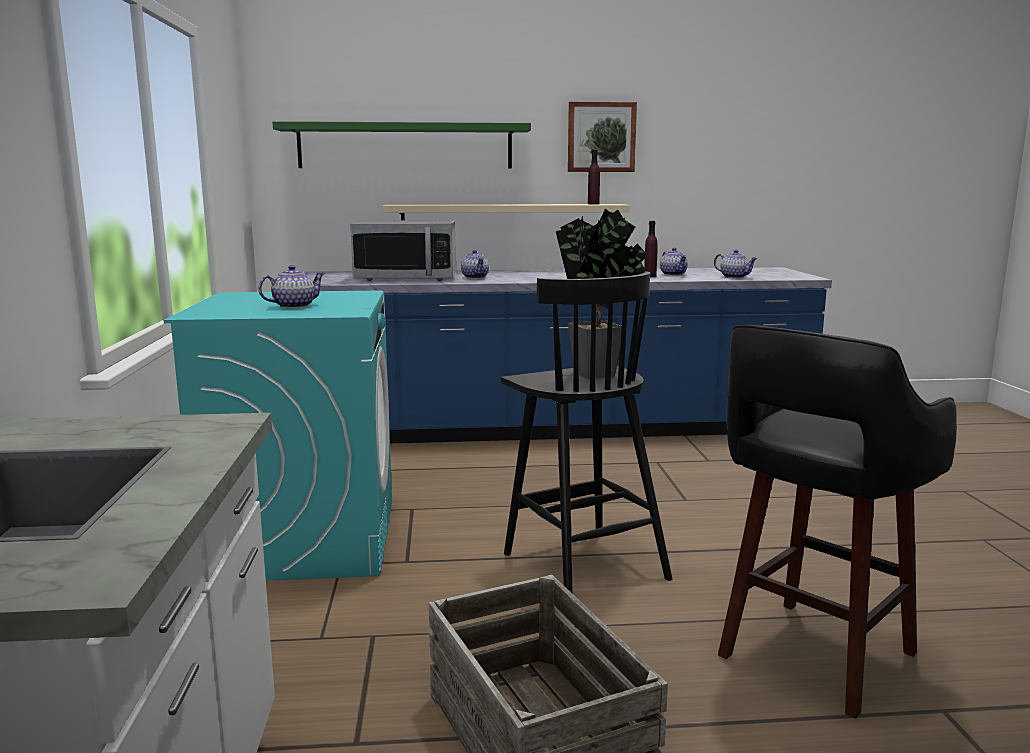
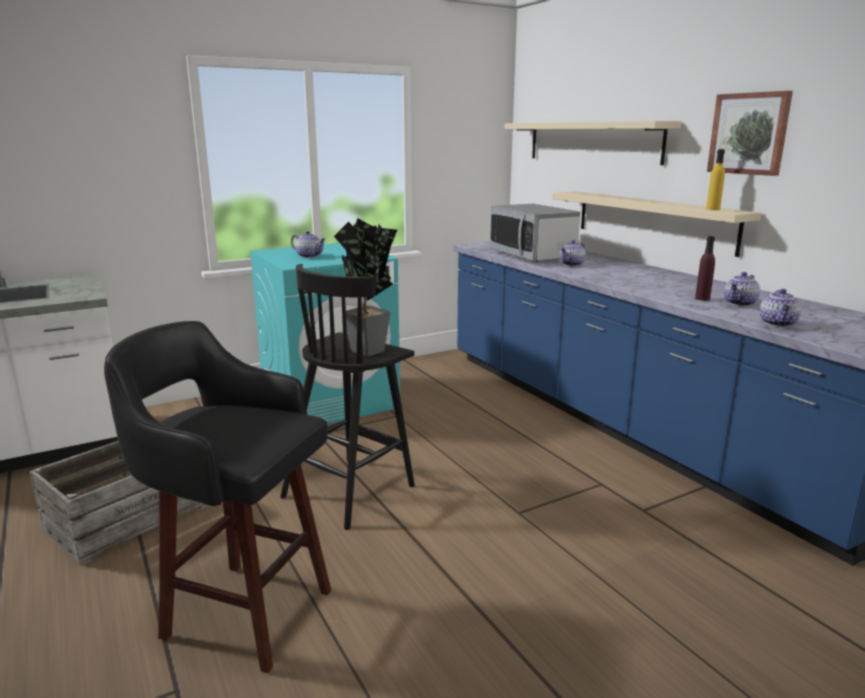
camera: 65 degrees right, 5 degrees up
(405, 146) = (592, 142): green shelf -> beige shelf
(593, 204) = (713, 209): purple bottle -> yellow bottle

